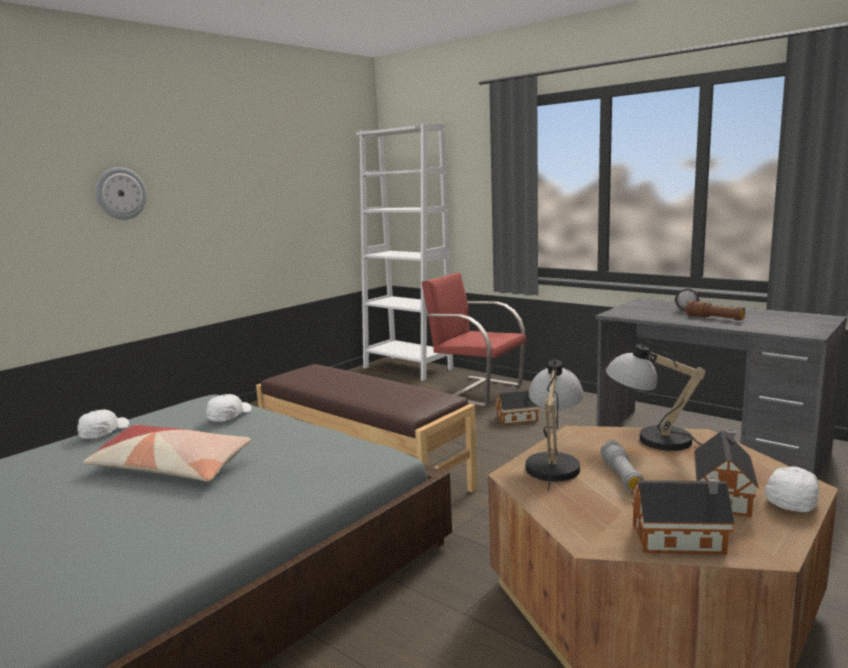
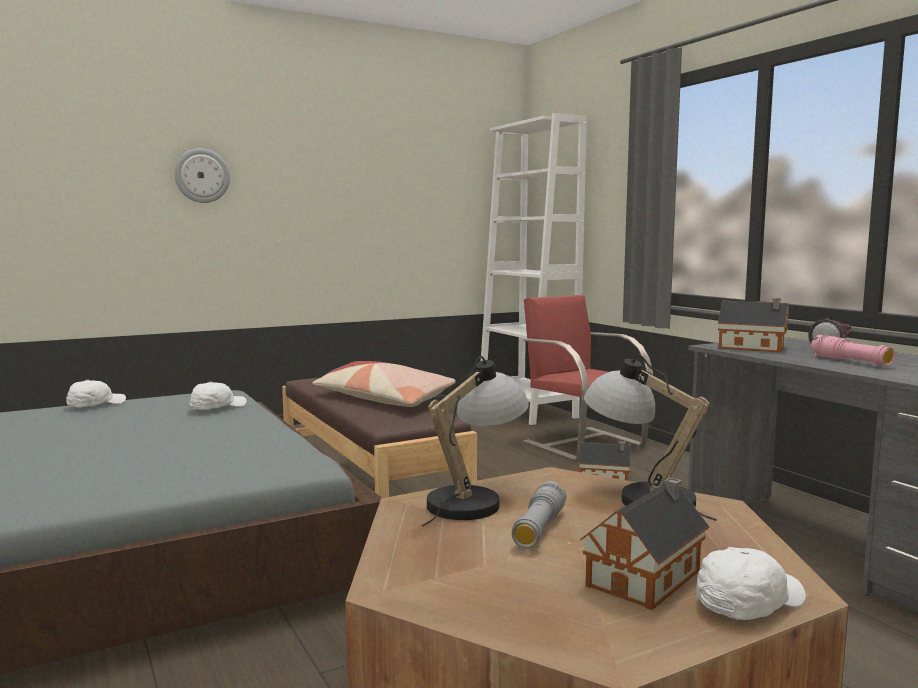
camera: 20 degrees right, 5 degrees down
(171, 468) = (100, 441): pillow -> pillow (383, 399)
(682, 539) = (511, 613): toy house -> toy house (754, 348)
(714, 318) = (851, 361): brown flashlight -> pink flashlight

